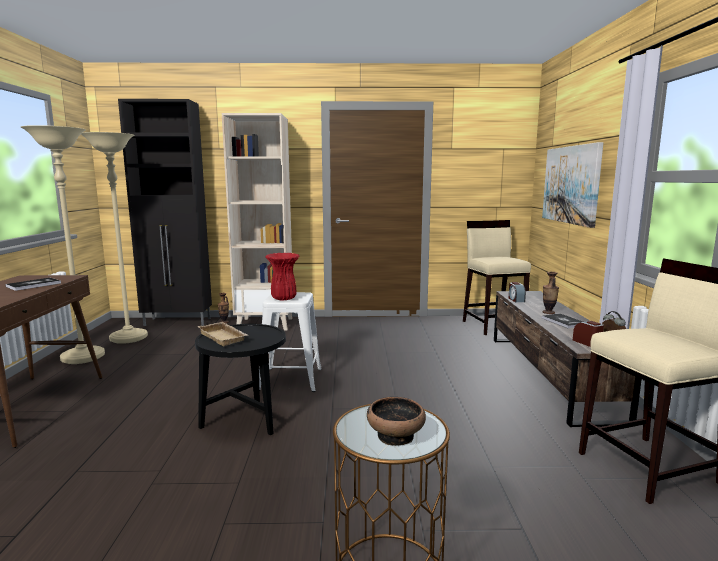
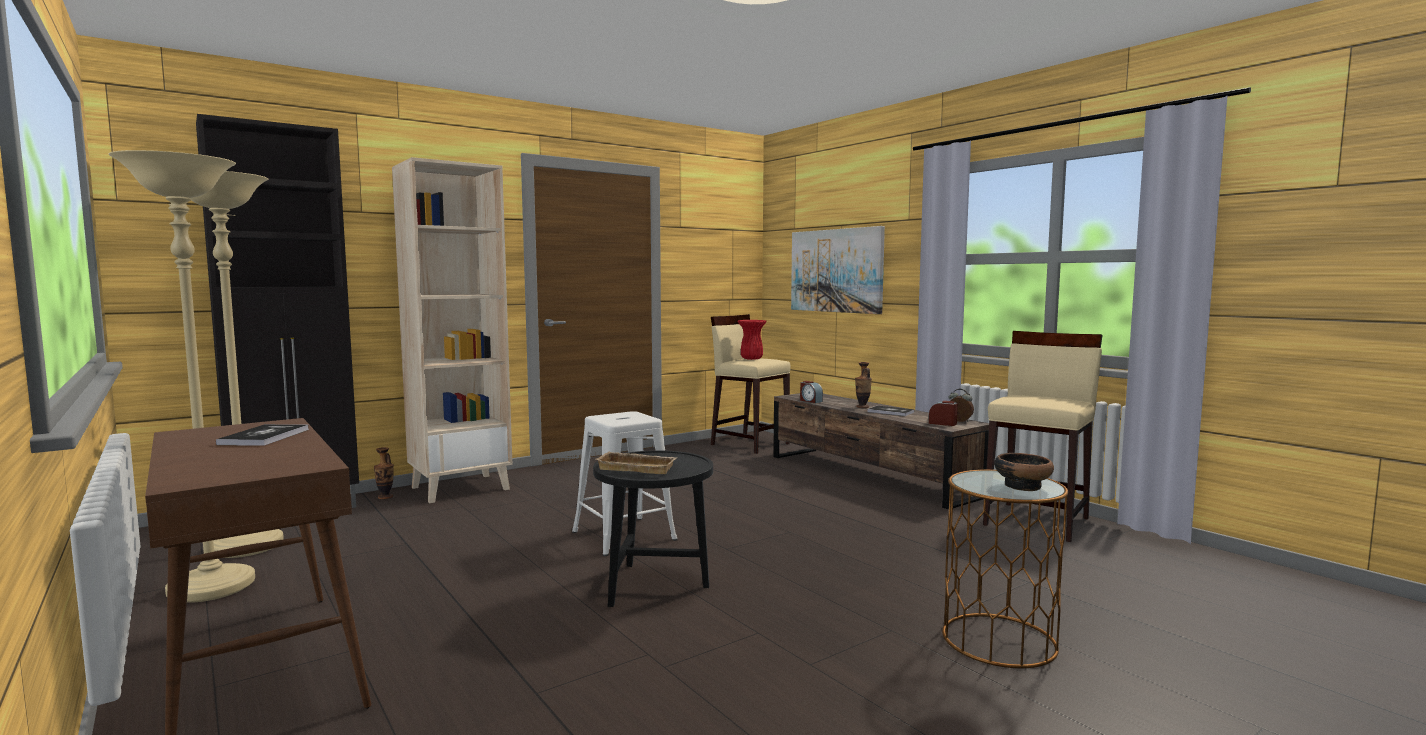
camera: 35 degrees left, 5 degrees down
(283, 298) = (623, 420): red vase -> red vase (751, 359)

